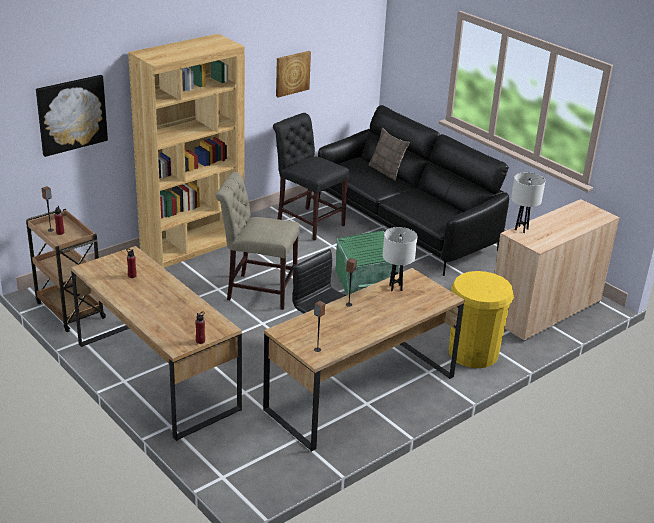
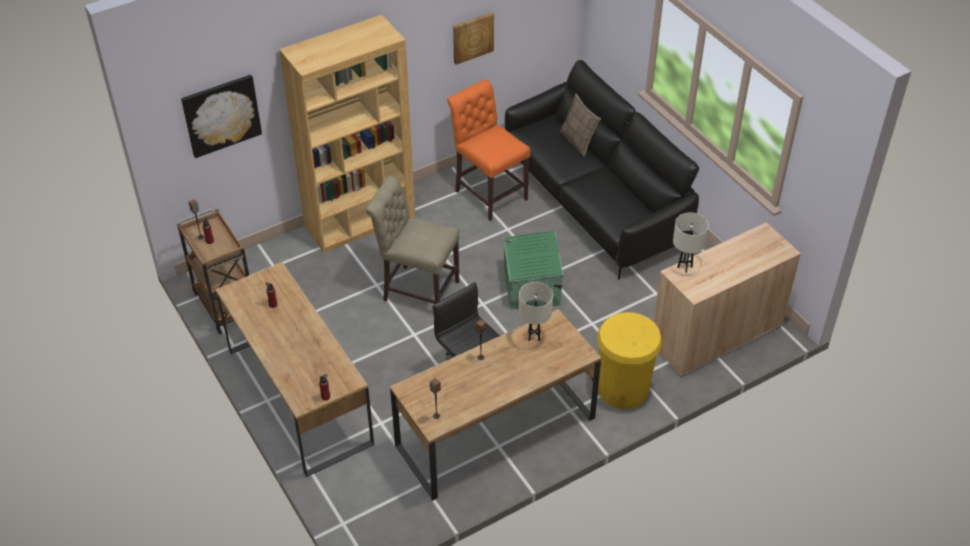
camera: 10 degrees right, 15 degrees up
(308, 222) = (488, 193): black chair -> orange chair

